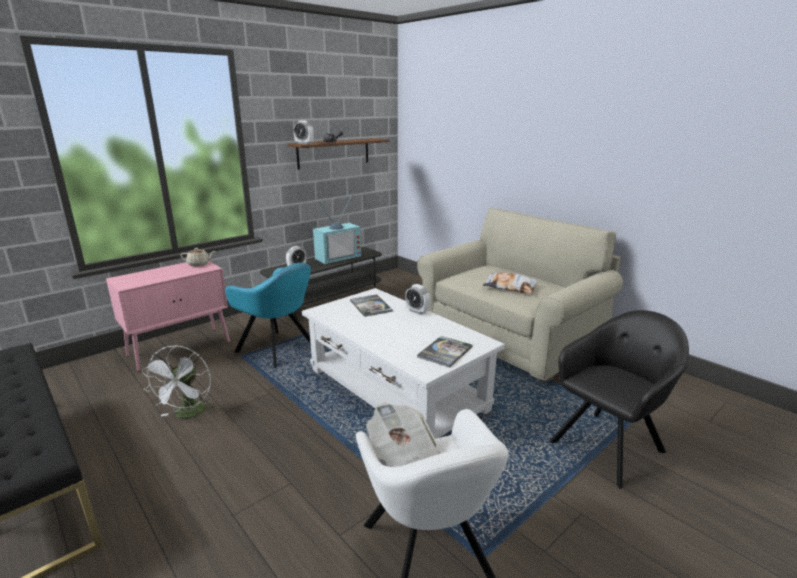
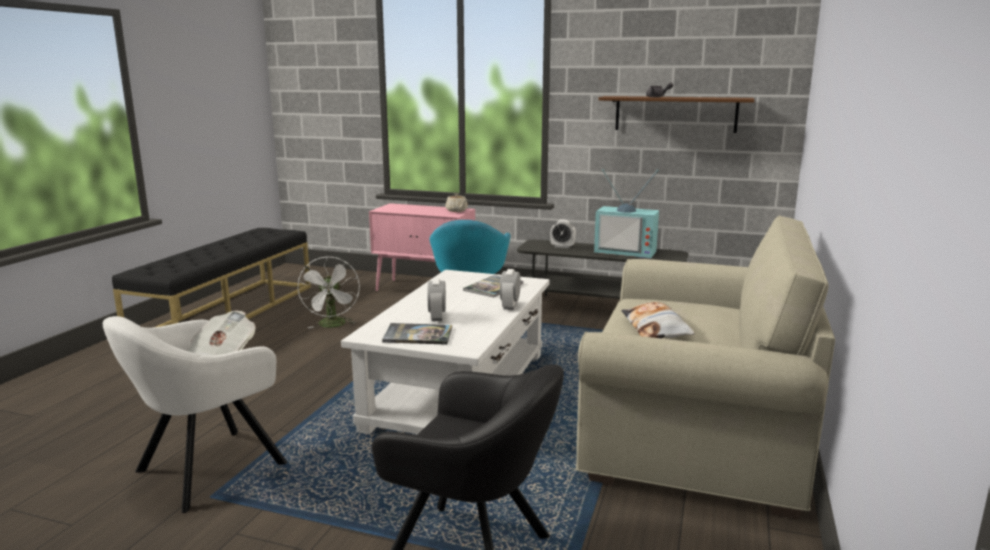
camera: 60 degrees right, 5 degrees down
(188, 415) = (333, 326): white fan -> white fan turned 75 degrees counterclockwise
(304, 143) = (615, 96): alarm clock -> alarm clock (437, 317)

